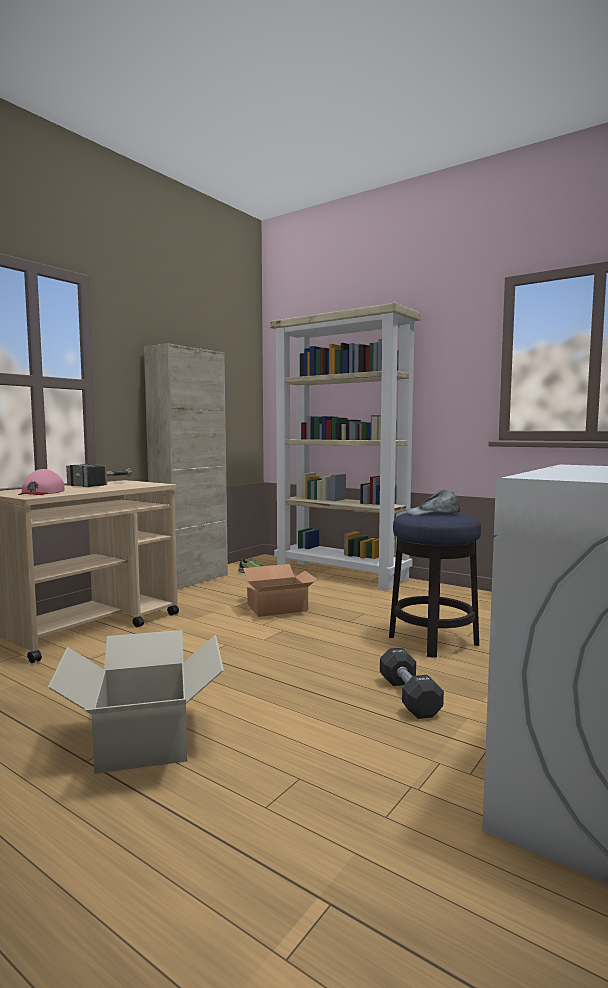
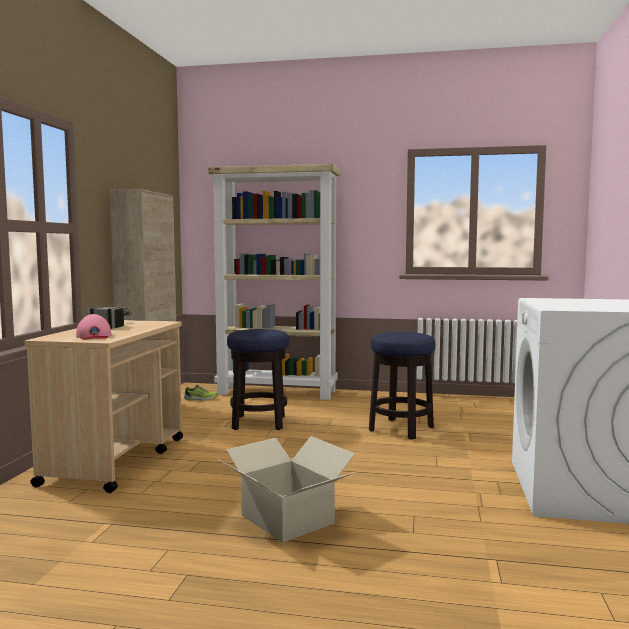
camera: 25 degrees left, 0 degrees up
(276, 607) = (258, 423): cardboard box -> stool
(409, 697) = (425, 464): black dumbbell -> none
(433, 513) = (398, 333): grey cap -> none

